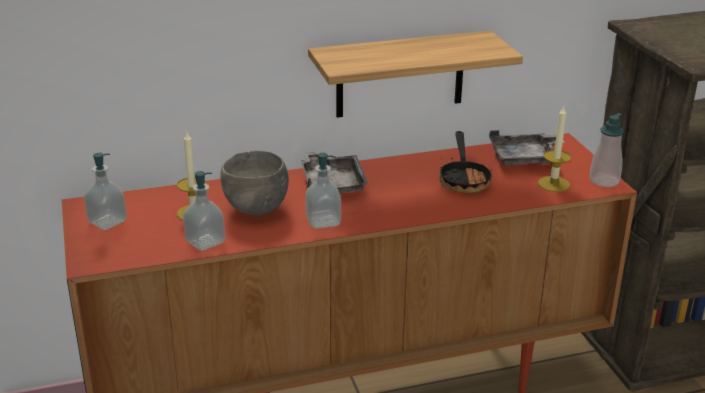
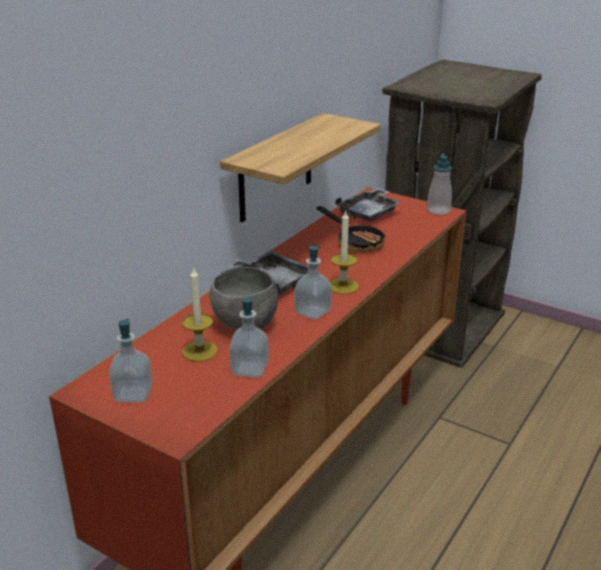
camera: 40 degrees left, 0 degrees up
(553, 184) = (414, 223): candle -> candle (343, 286)

